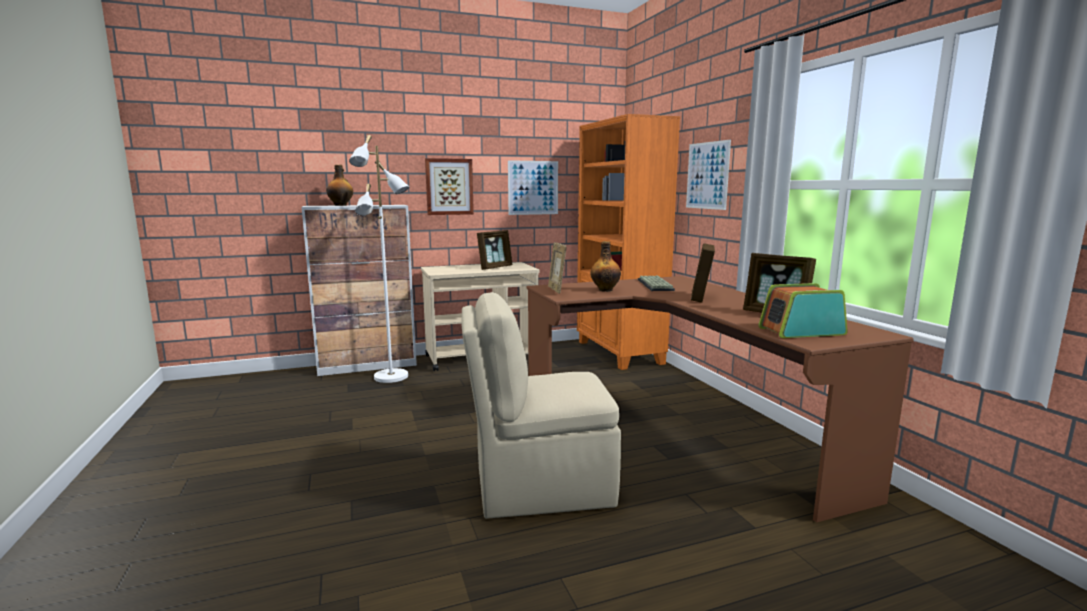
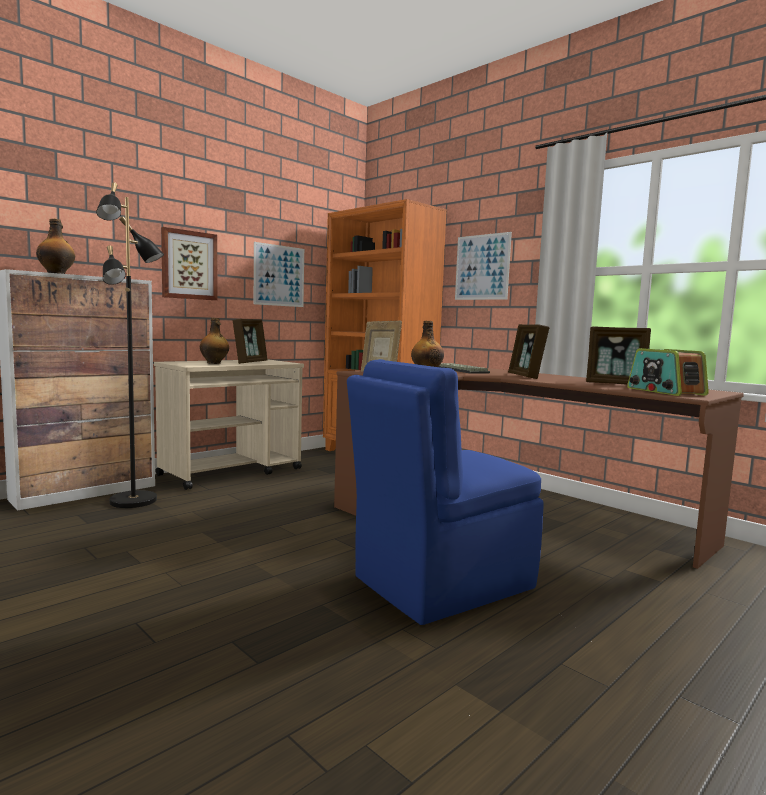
camera: 25 degrees left, 5 degrees down
(391, 377) = (134, 501): white floor lamp -> black floor lamp
(462, 269) = (214, 363): none -> bottle
(539, 486) = (440, 583): beige chair -> blue chair
(800, 331) = (665, 391): radio -> radio turned 75 degrees counterclockwise

